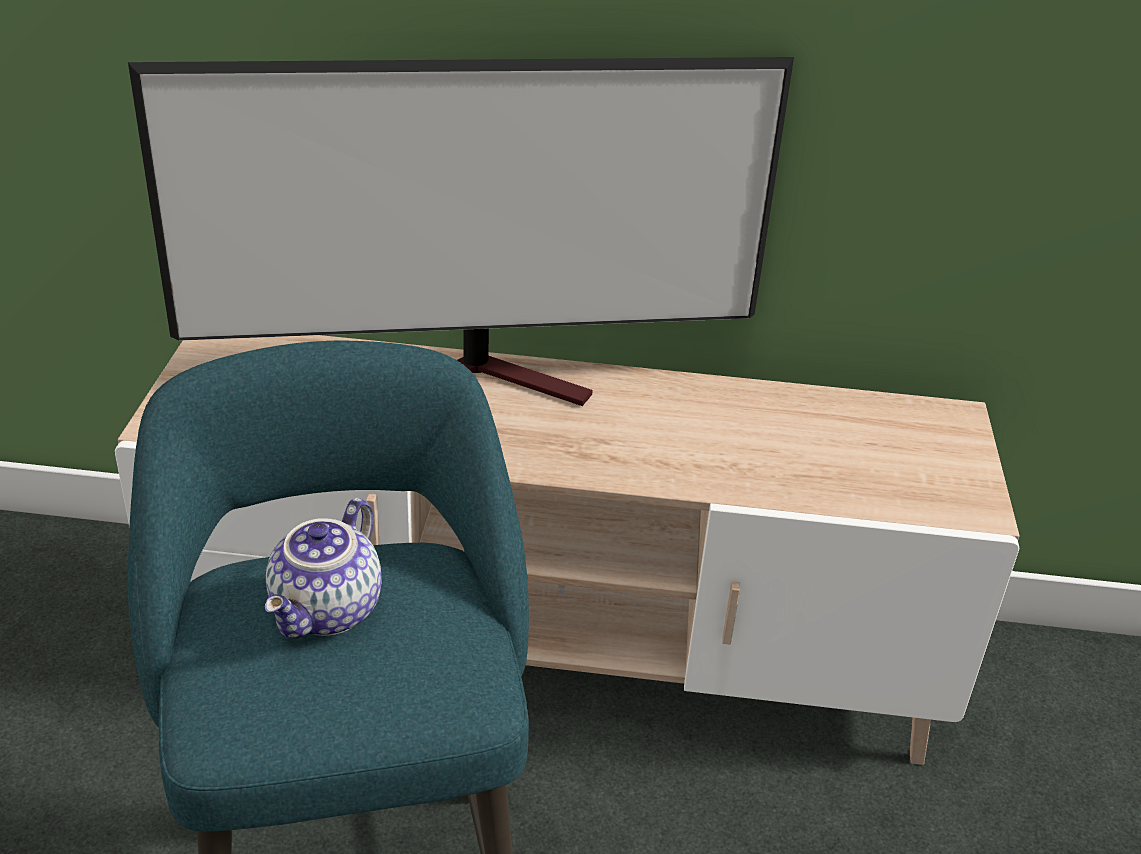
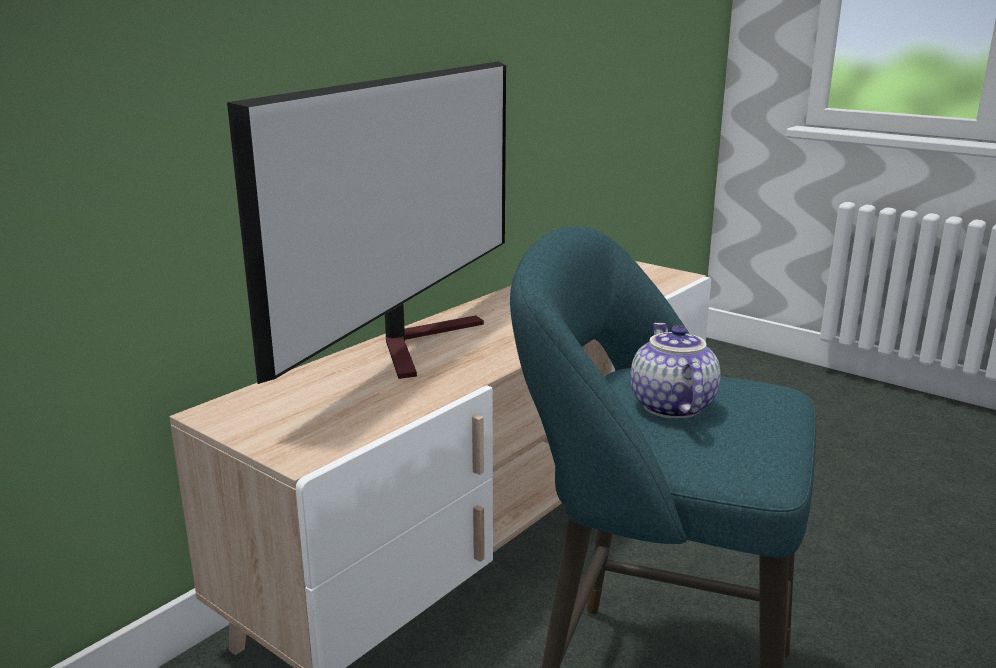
camera: 55 degrees left, 15 degrees down
(328, 612) = (669, 406): teapot -> teapot turned 150 degrees counterclockwise

